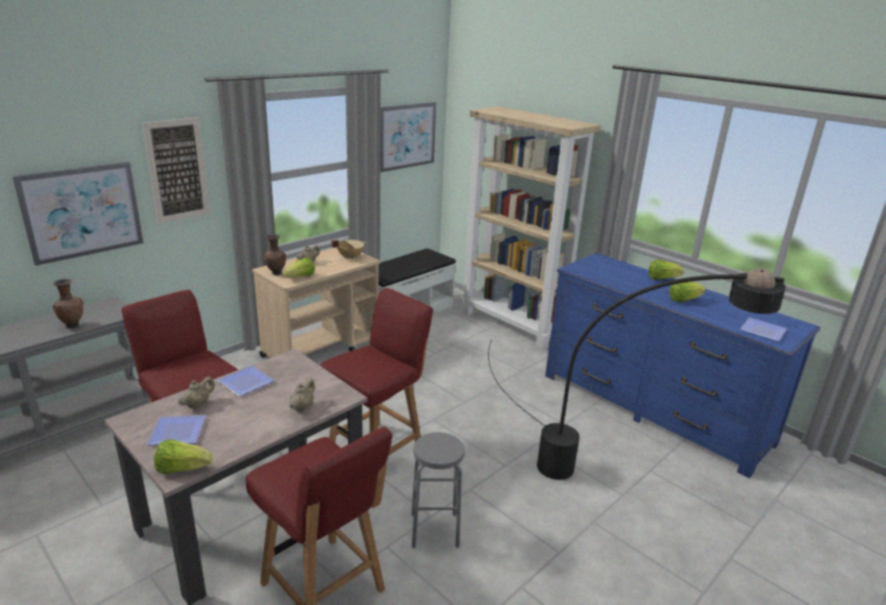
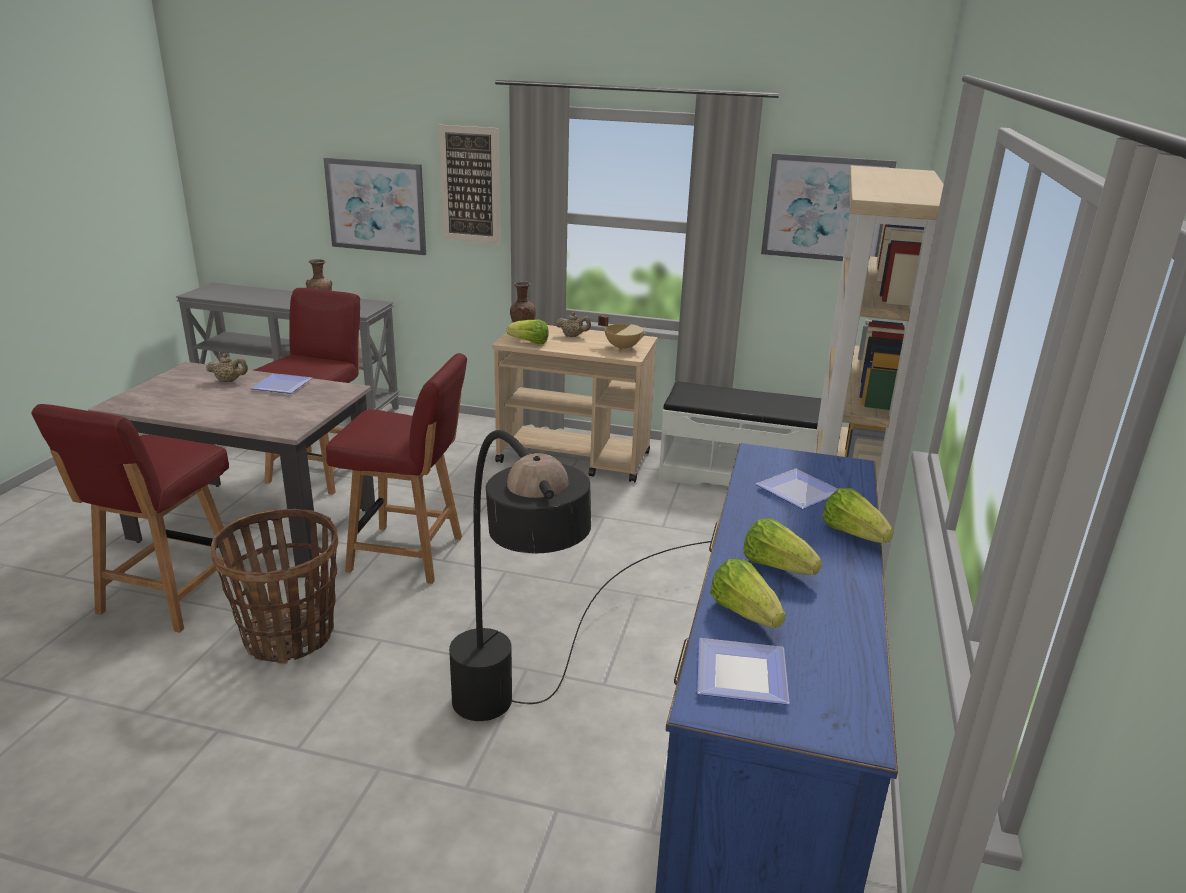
camera: 60 degrees right, 0 degrees up
(175, 433) = (177, 387): plate -> plate (795, 491)
(182, 468) = (124, 404): lettuce -> lettuce (744, 613)
(302, 407) = (253, 418): beige teapot -> none
(434, 530) = (289, 636): grey stool -> basket

